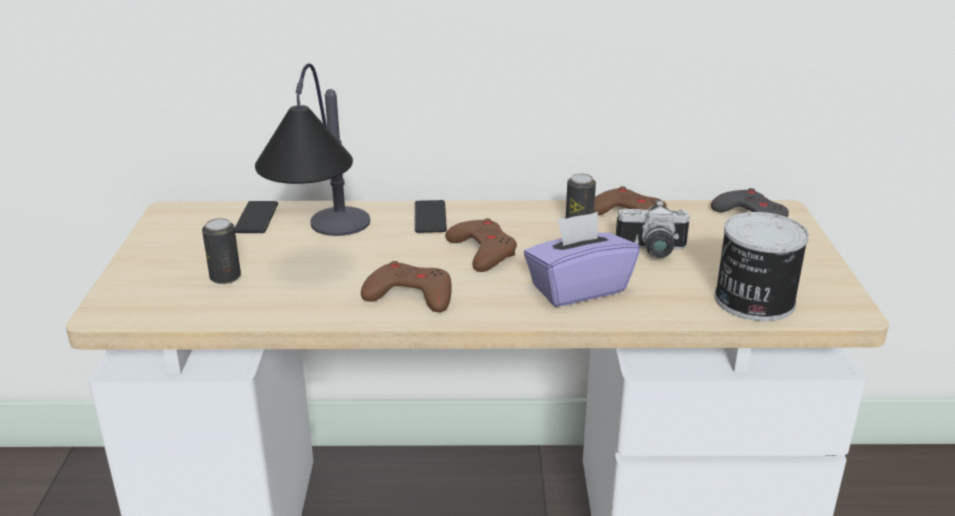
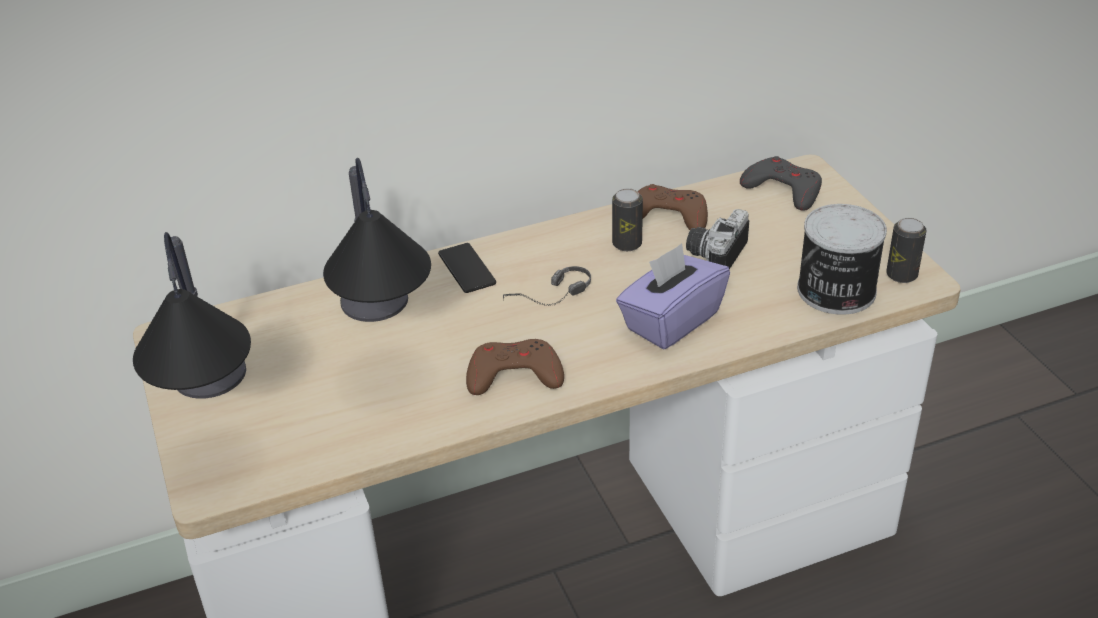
camera: 20 degrees left, 10 degrees up
(154, 272) = (217, 422): none -> table lamp
(225, 277) = (303, 407): can -> can (901, 275)
(256, 218) = (276, 319): phone -> none
(482, 251) = (550, 300): brown game controller -> headphones
(652, 251) = (713, 255): camera -> camera turned 135 degrees clockwise

